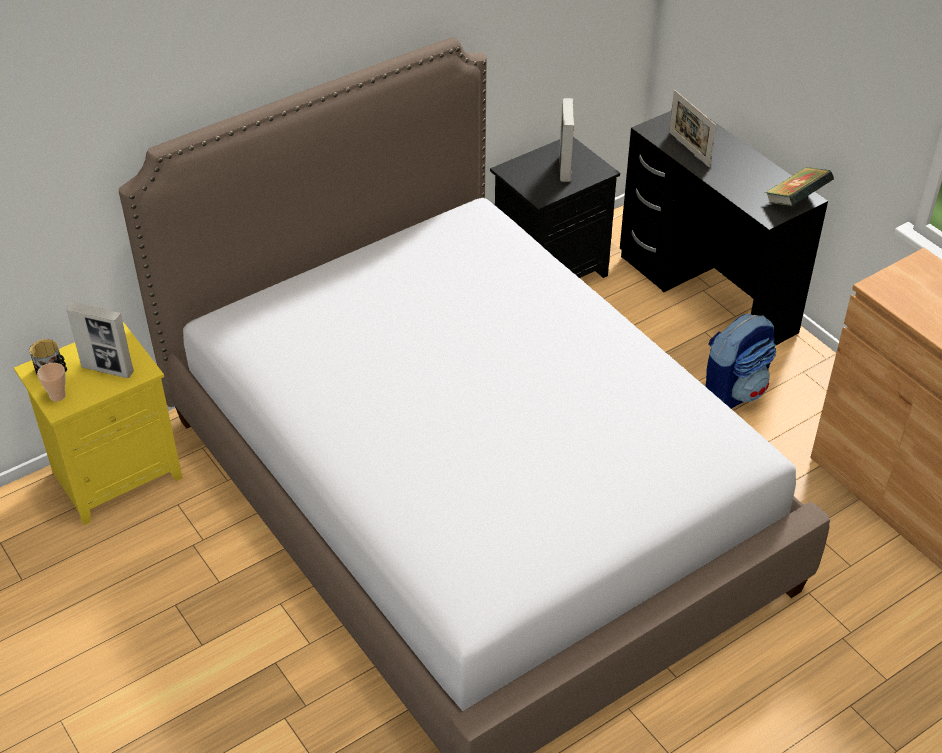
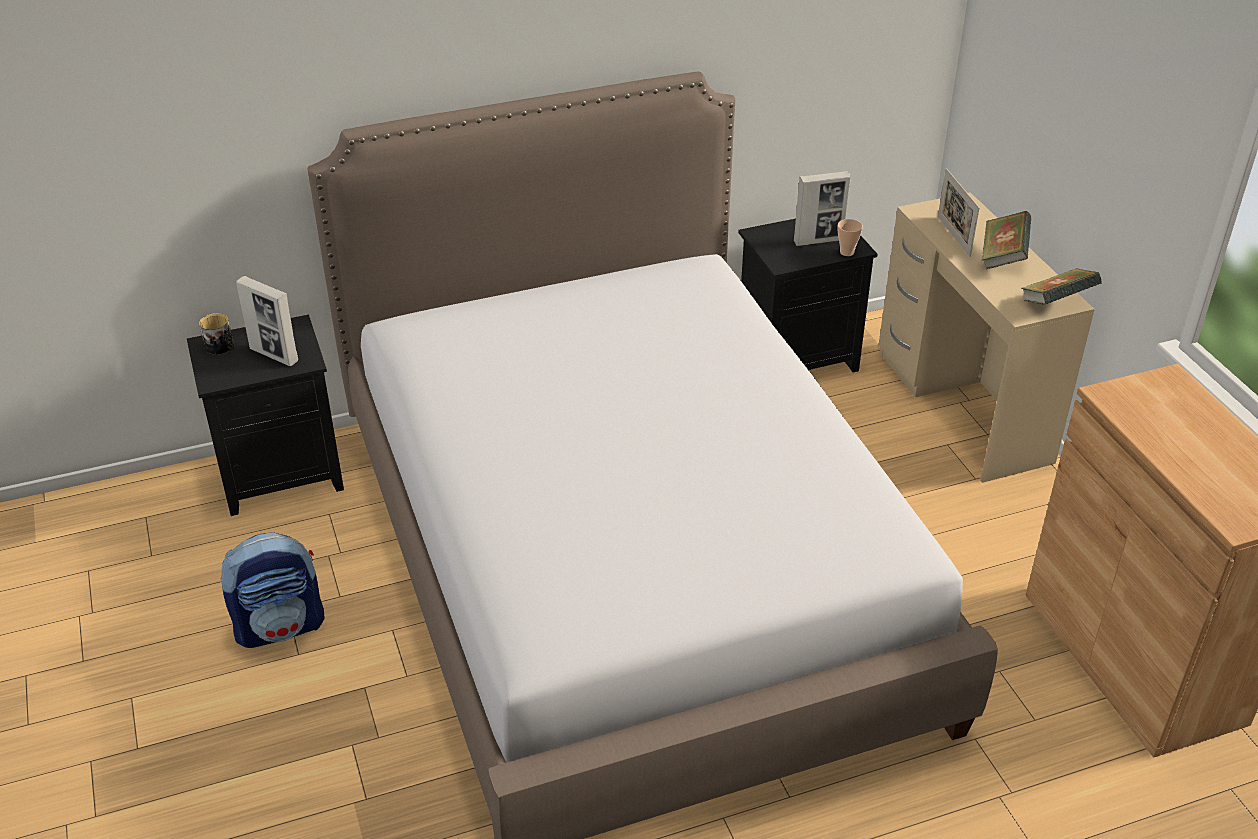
camera: 15 degrees right, 5 degrees down
(57, 396) = (215, 371): cup -> cup (847, 252)
(117, 473) = (282, 474): yellow nightstand -> black nightstand
(565, 168) = (818, 241): picture frame -> picture frame turned 120 degrees counterclockwise
(707, 294) = (963, 407): black desk -> beige desk
(734, 392) = (959, 511): backpack -> backpack (281, 626)
(737, 163) = (1003, 257): none -> book

